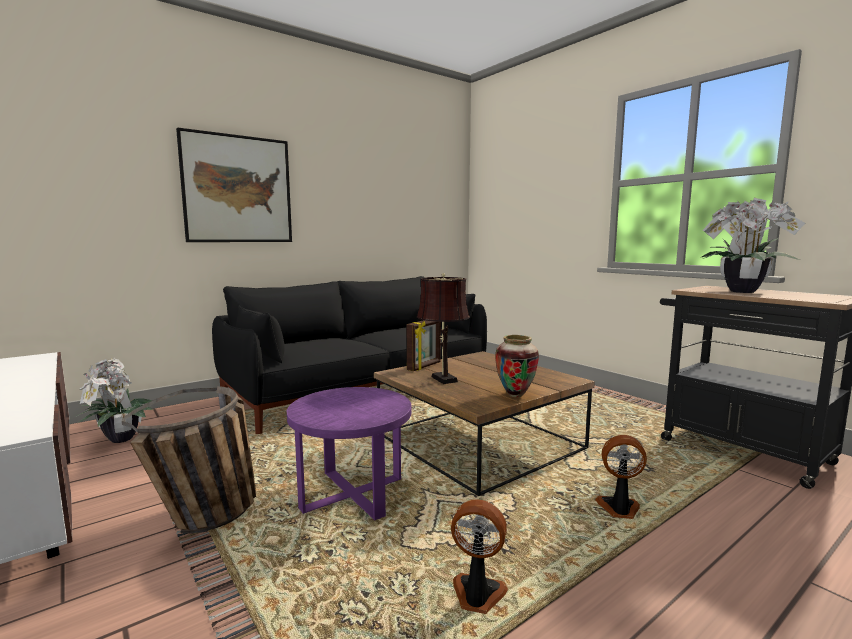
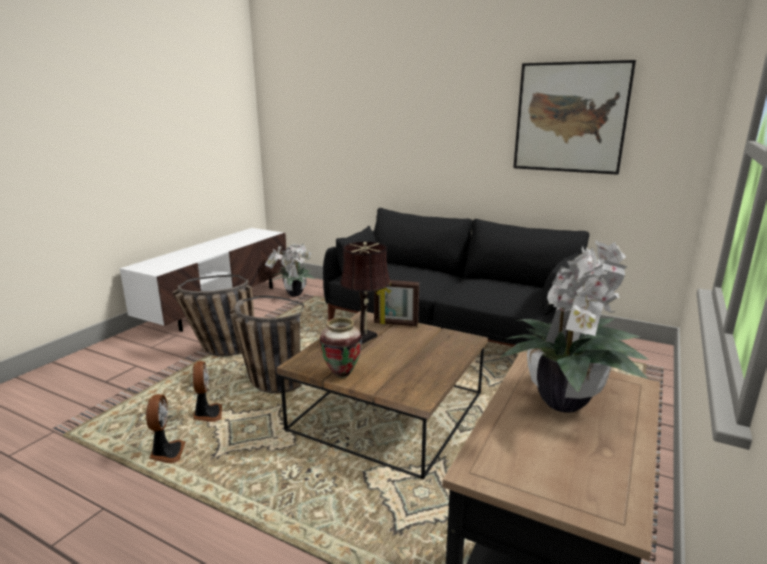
camera: 65 degrees right, 10 degrees up
(238, 189) = (404, 126): picture -> picture (570, 118)
(352, 494) = (265, 381): purple side table -> basket
(619, 509) = (298, 510): fan -> fan (207, 414)

